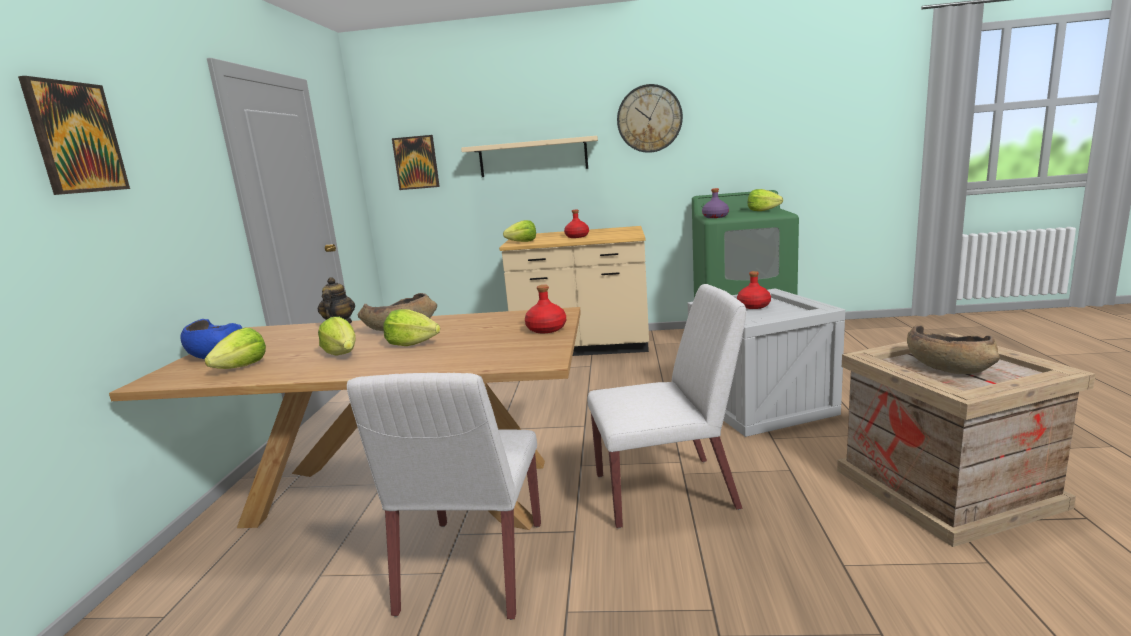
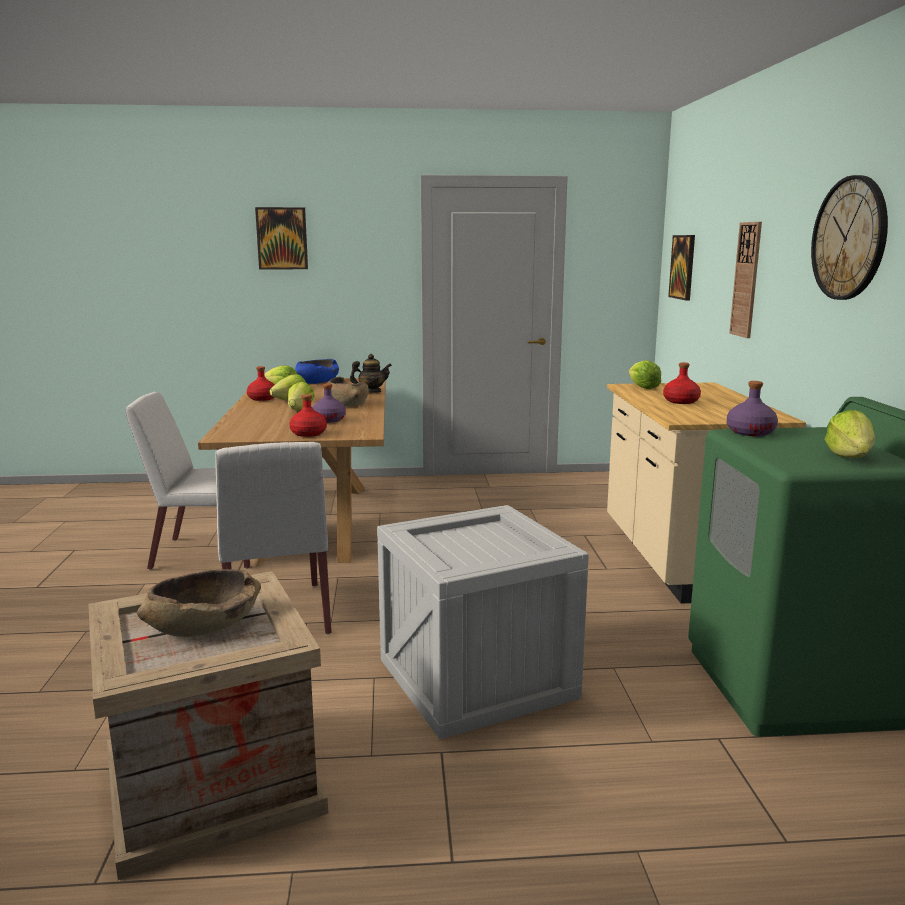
camera: 80 degrees right, 0 degrees up
(483, 328) = (328, 420): none -> purple bottle
(533, 157) = (746, 280): beige shelf -> wall clock
(753, 306) = (503, 542): red bottle -> red bottle (263, 398)

